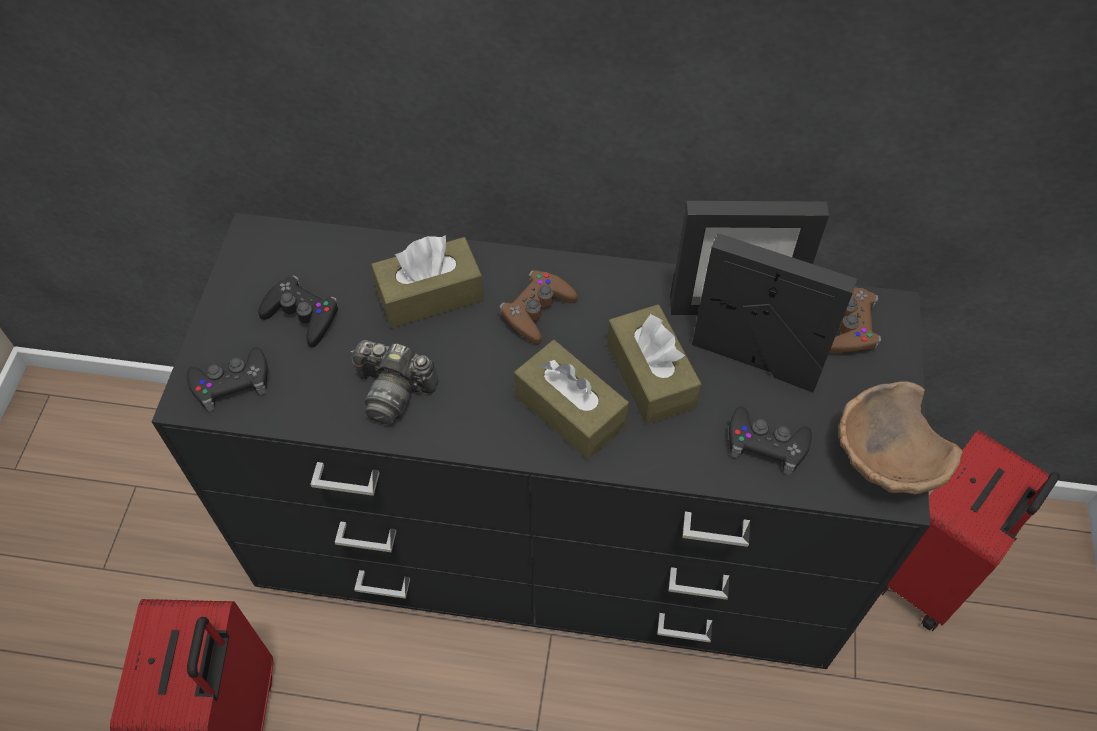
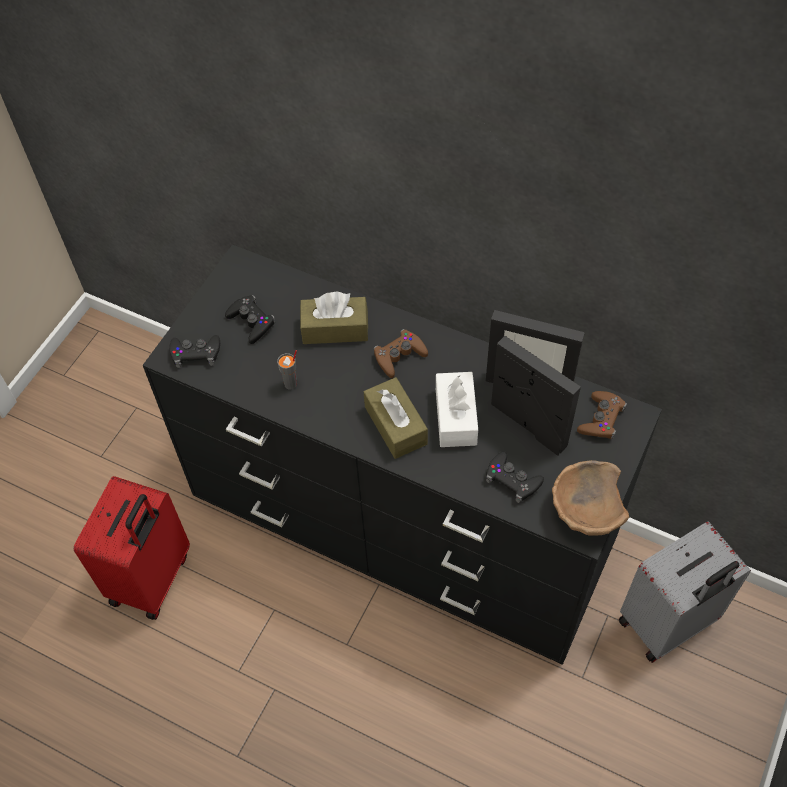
camera: 20 degrees right, 0 degrees up
(393, 391) = (291, 384): camera -> grey cup
(650, 375) = (456, 417): brown tissue box -> white tissue box
(930, 574) = (667, 624): red suitcase -> grey suitcase

